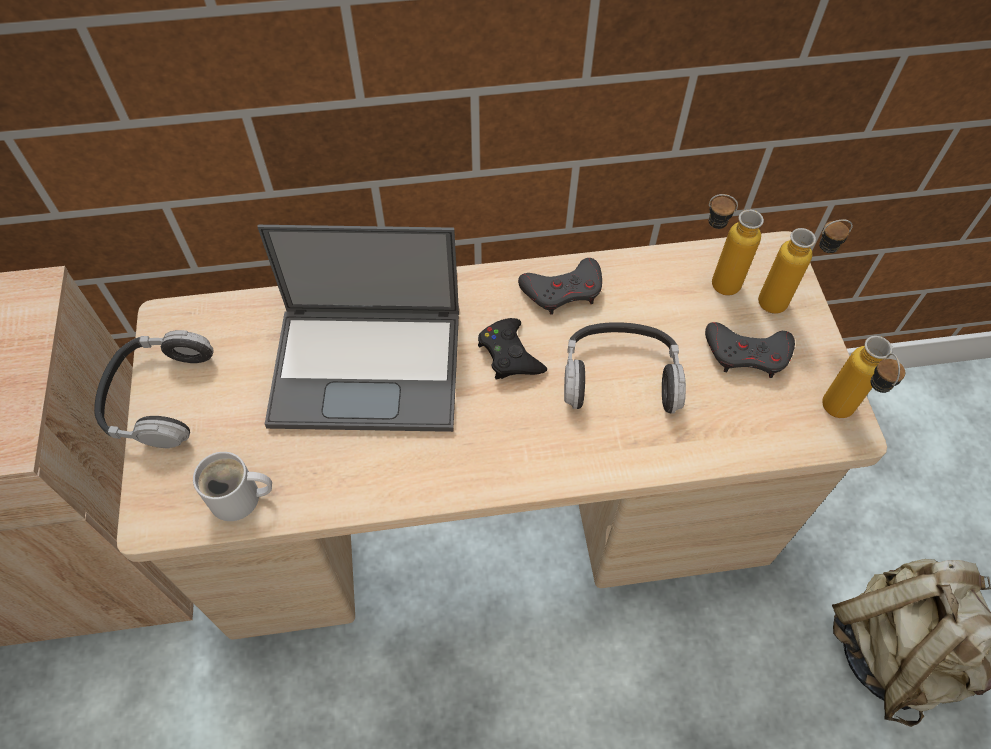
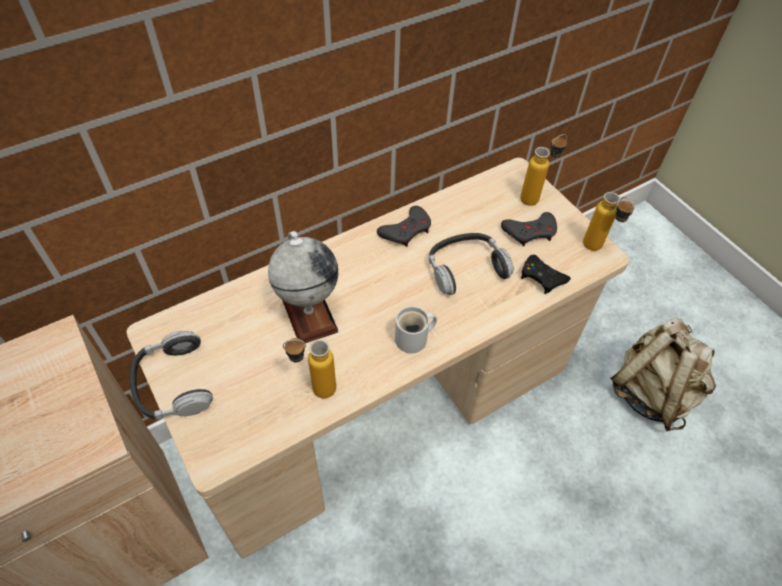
camera: 25 degrees left, 5 degrees down
(239, 499) = (266, 426): white mug -> white mug (414, 339)
(369, 366) = (309, 315): laptop -> globe
(509, 354) = (394, 278): black game controller -> black game controller (542, 277)
(713, 282) = (490, 198): bottle -> bottle (314, 389)

